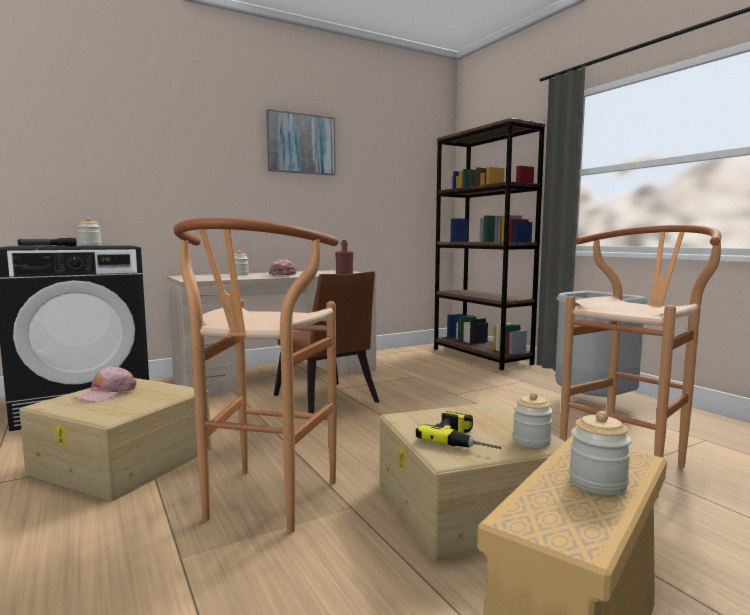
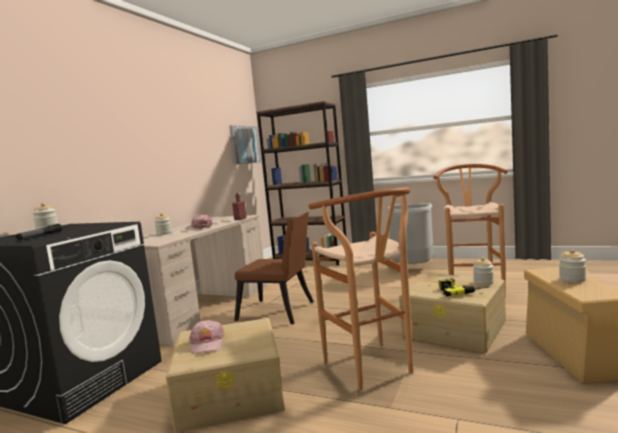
camera: 35 degrees left, 0 degrees up
(301, 144) = (174, 119): picture -> picture (244, 145)

